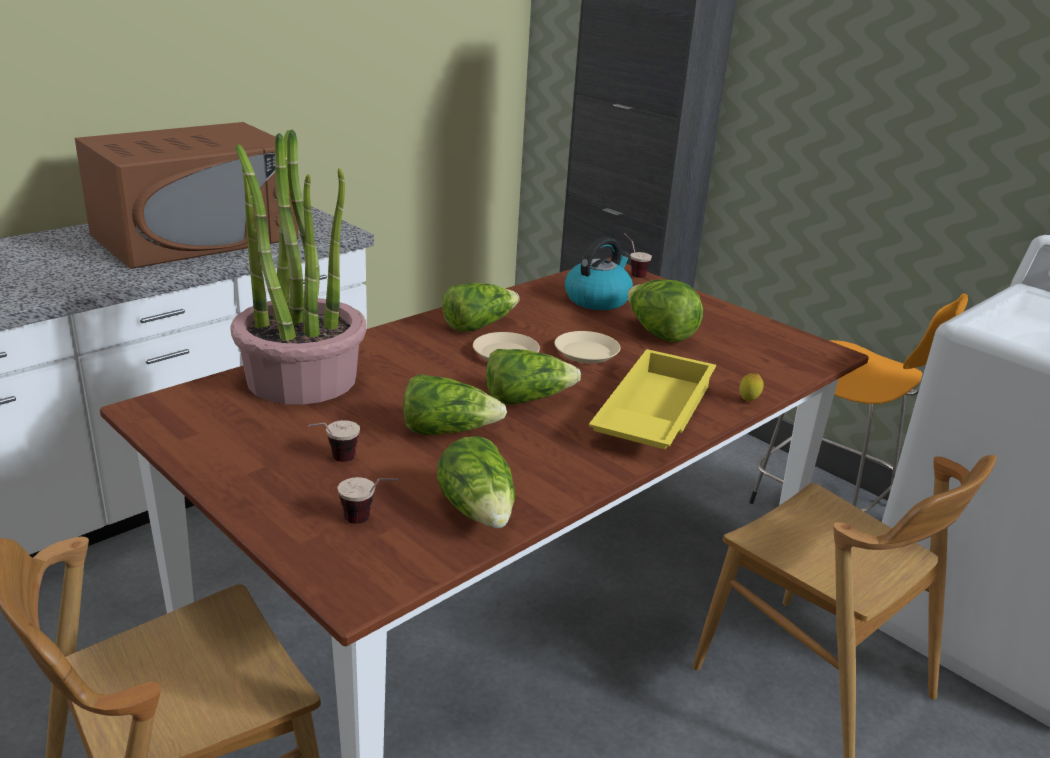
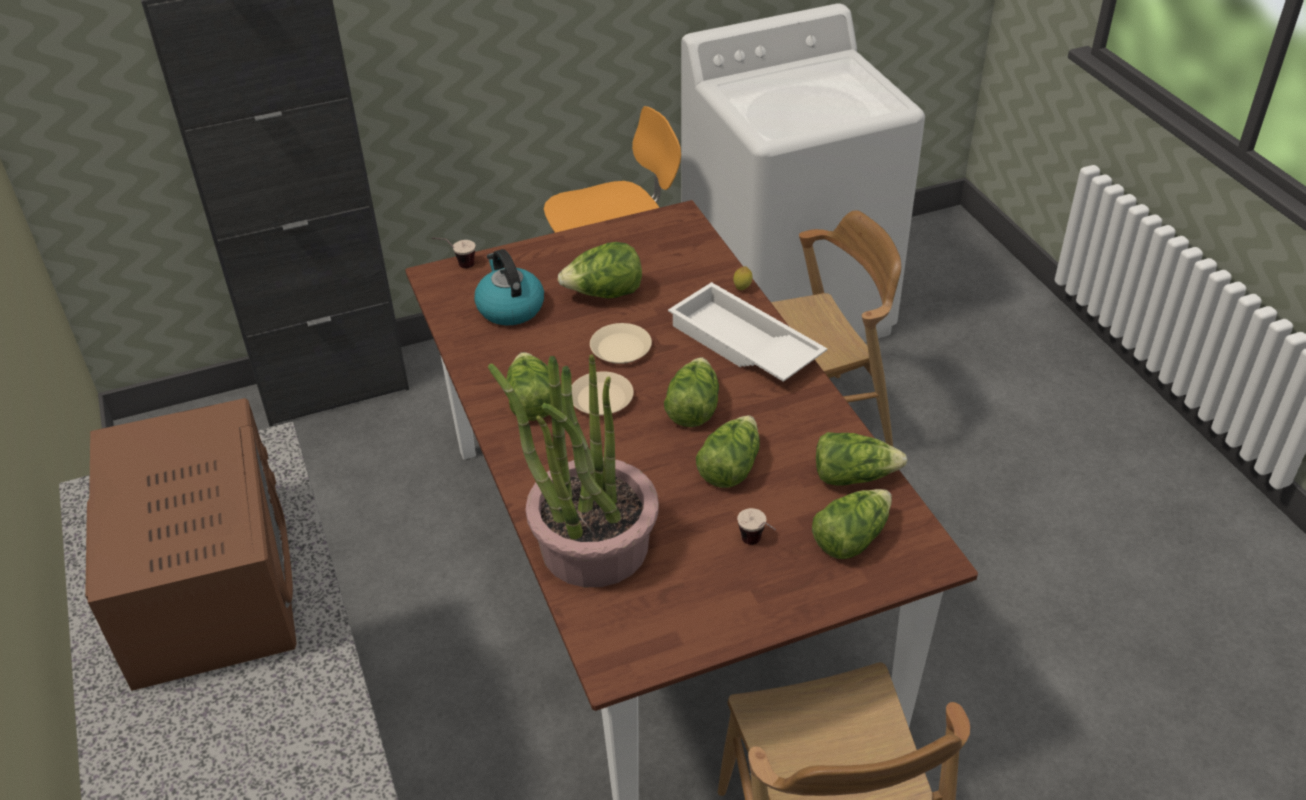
camera: 65 degrees left, 15 degrees up
(370, 521) = (850, 537): cup -> lettuce
(651, 413) = (742, 345): yellow tray -> white tray

